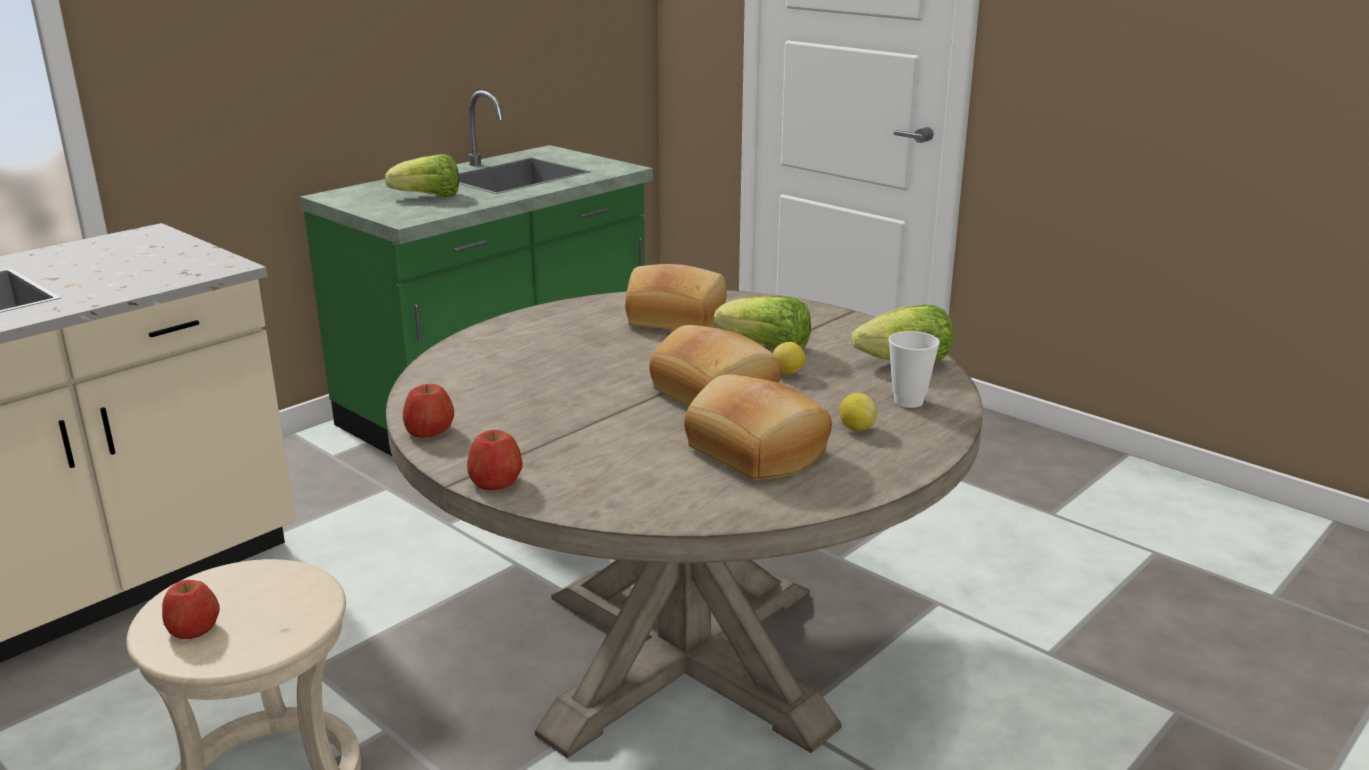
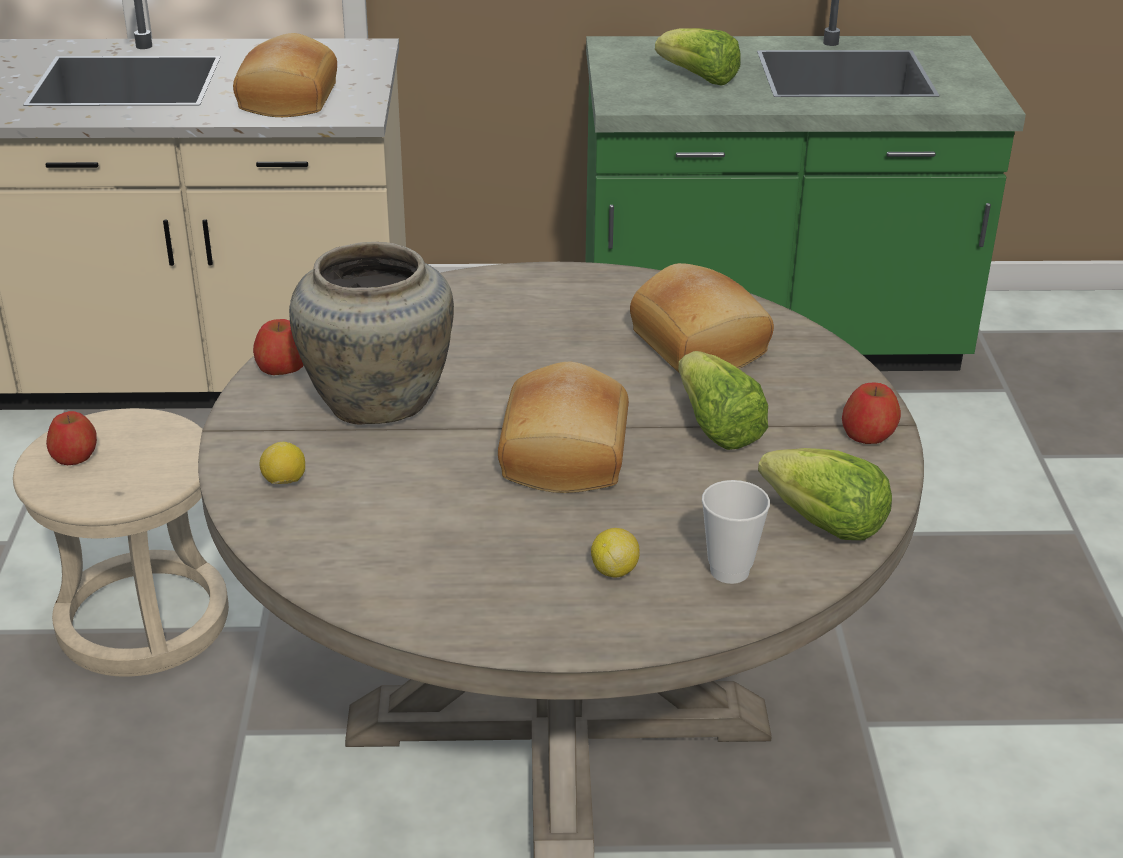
camera: 45 degrees right, 10 degrees up
(496, 481) = (240, 447): apple -> apple (868, 434)
(540, 418) = (379, 400): none -> beige vase
(754, 452) = (473, 540): bread -> bread (285, 99)
(788, 374) = (675, 470): lemon -> lemon (284, 482)

